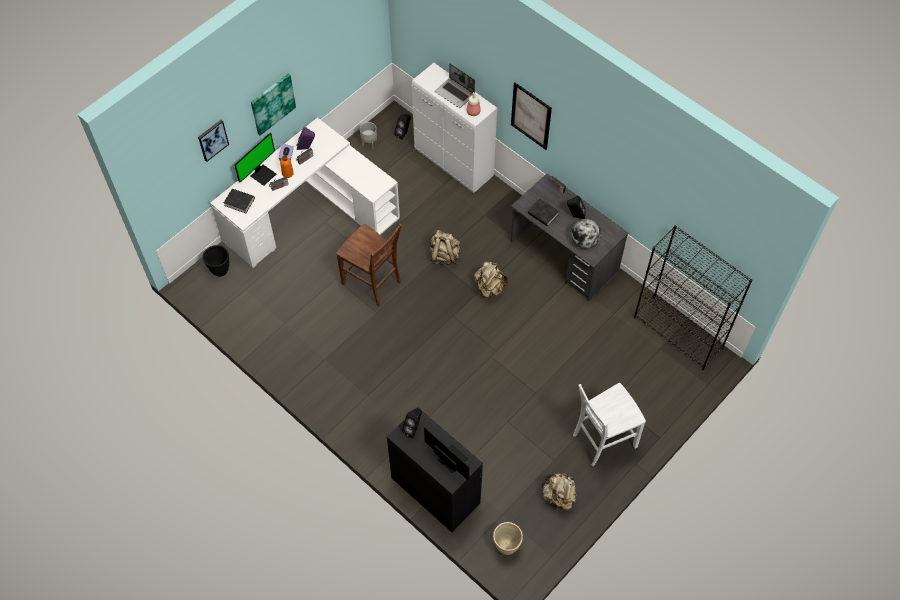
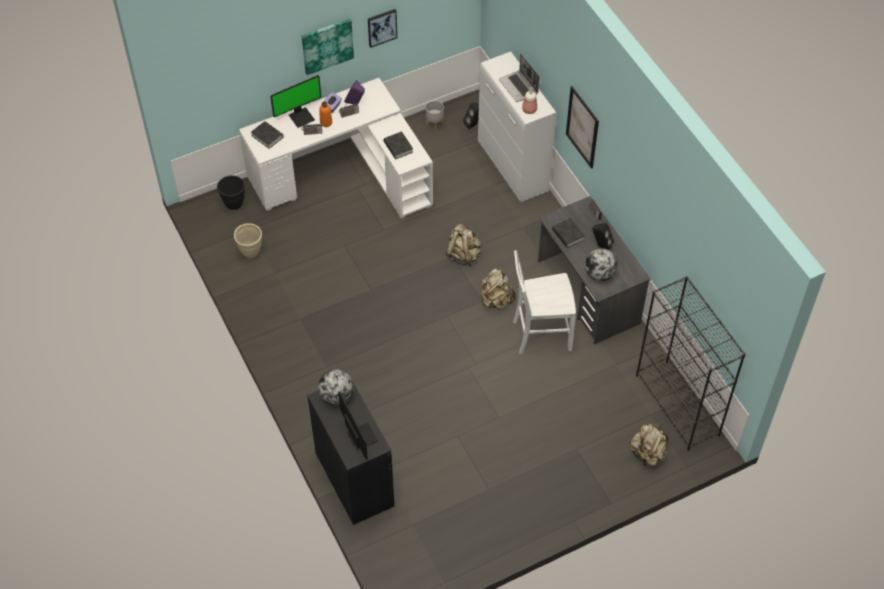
camera: 20 degrees right, 5 degrees down
(212, 140) = (252, 62): picture -> picture (382, 27)
(361, 177) = (398, 147): none -> black book
(372, 283) = (378, 260): brown chair -> none
(413, 429) = (337, 396): black speaker -> globe
(506, 546) = (402, 556): beige planter -> beige planter (251, 252)
(558, 496) = (477, 526): beige backpack -> beige backpack (647, 453)
(602, 440) = (548, 486): white chair -> white chair (540, 334)

